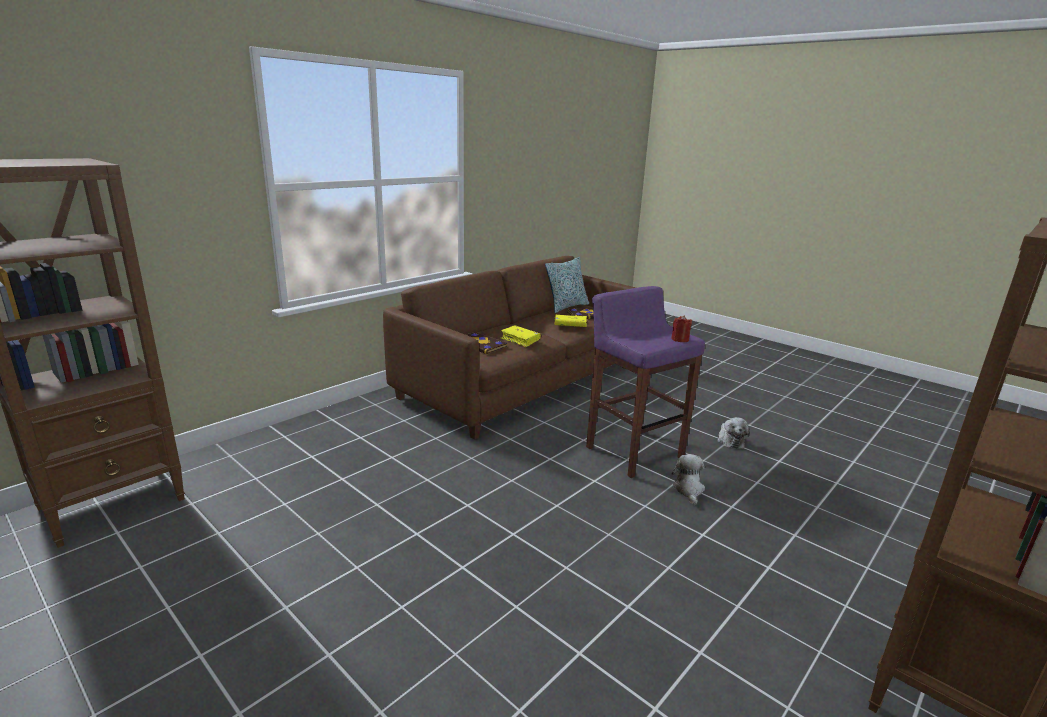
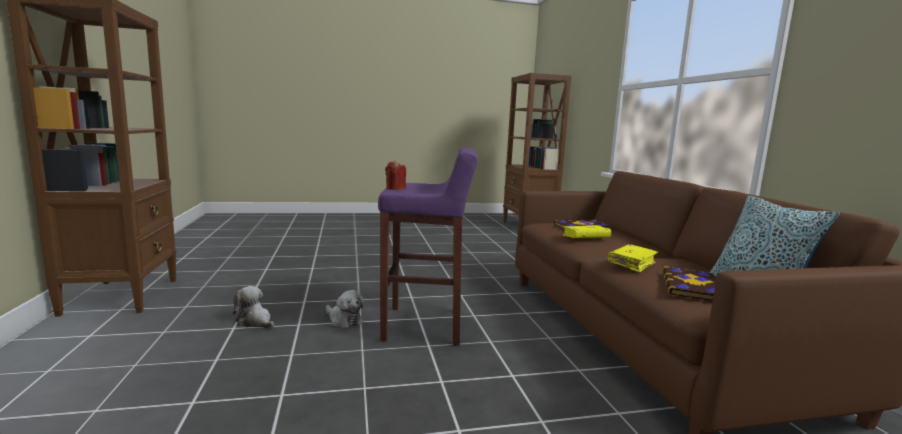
camera: 125 degrees right, 10 degrees down
(730, 440) = (363, 390): plush toy -> plush toy (255, 322)

